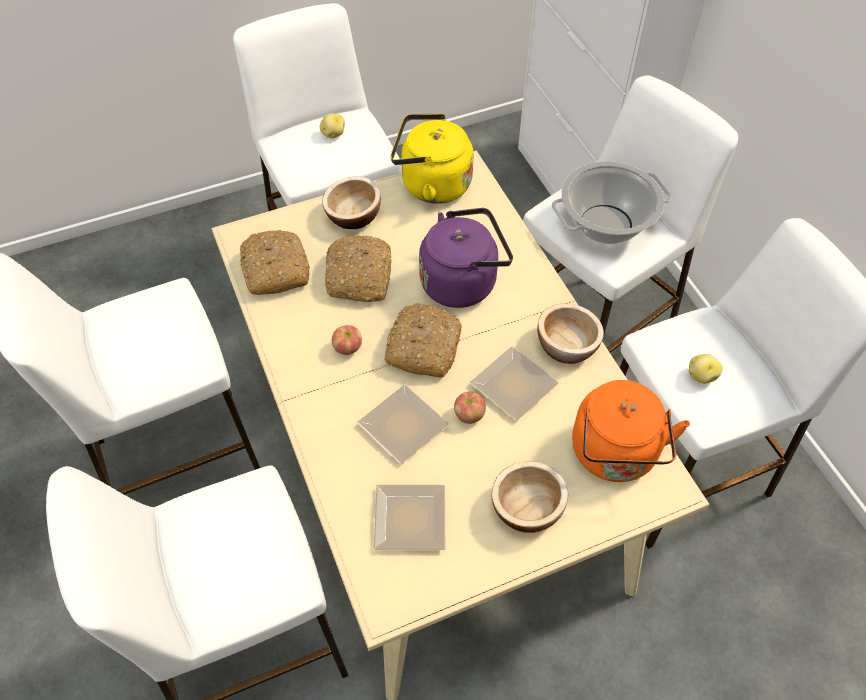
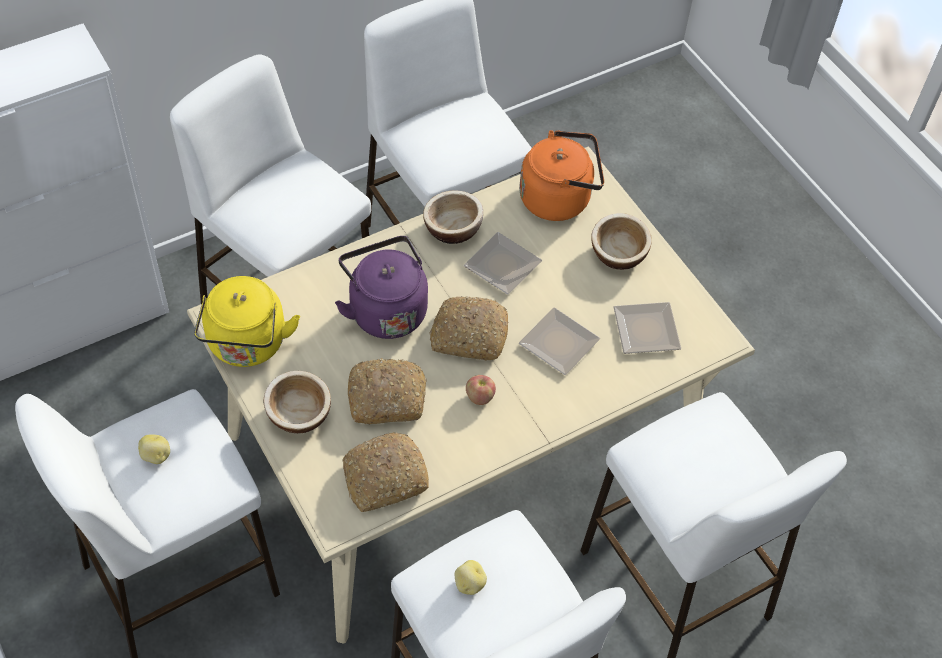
camera: 100 degrees left, 0 degrees up
(469, 415) = (539, 296): apple -> none
(606, 224) = (296, 199): cooking pot -> none
(701, 375) = (469, 142): potato -> potato (469, 584)

